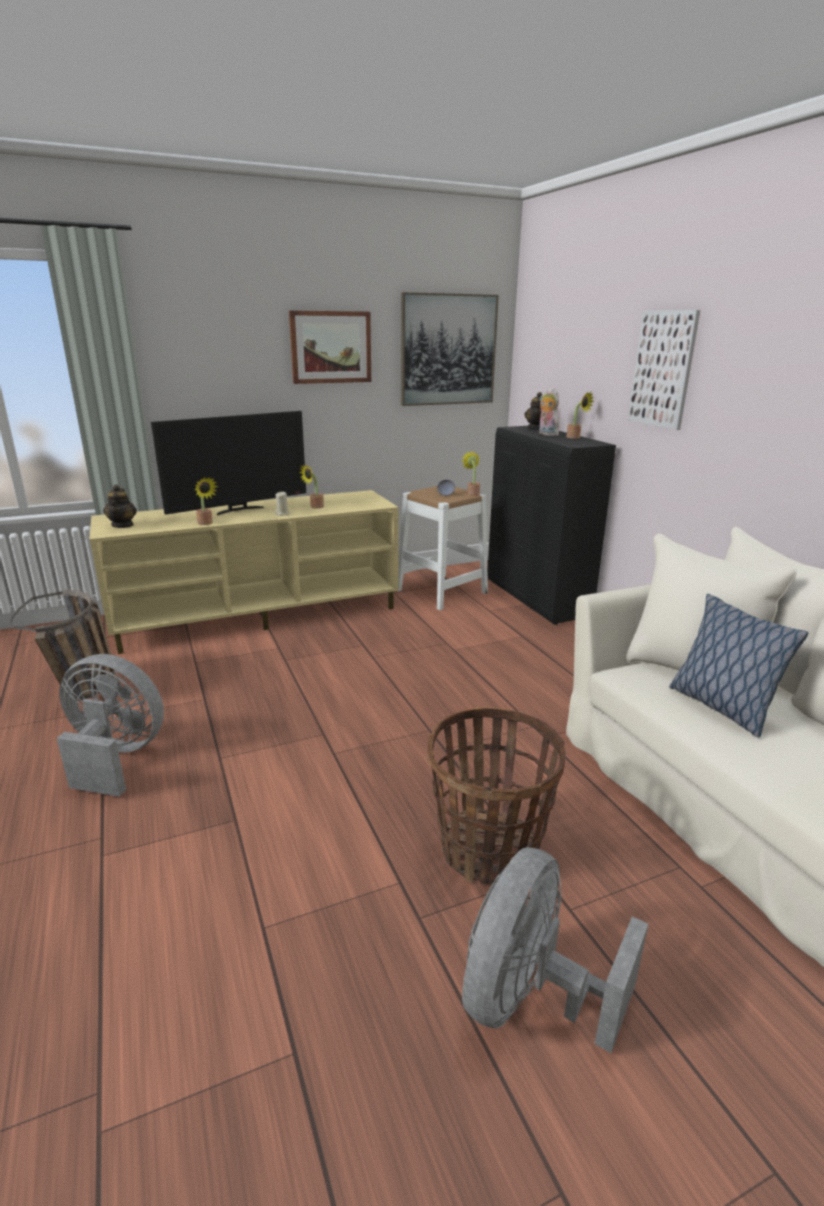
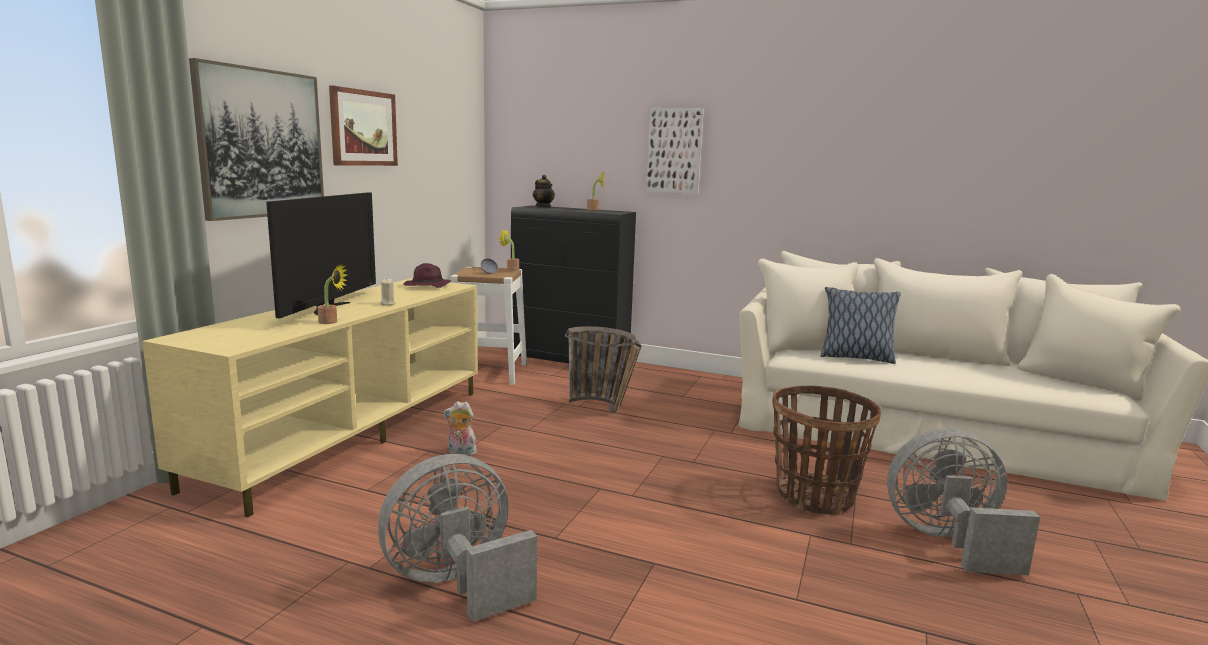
camera: 45 degrees left, 10 degrees down
(85, 692) = (288, 560): basket -> basket (605, 408)
(123, 525) = (229, 340): teapot -> none
(314, 507) = (402, 295): potted plant -> none
(356, 501) = (427, 286): none -> purple hat
(448, 350) = (446, 137): picture -> picture (262, 143)
(531, 997) = (948, 542): grey fan -> grey fan turned 105 degrees clockwise
(546, 434) = (568, 209): plush toy -> plush toy (460, 453)

